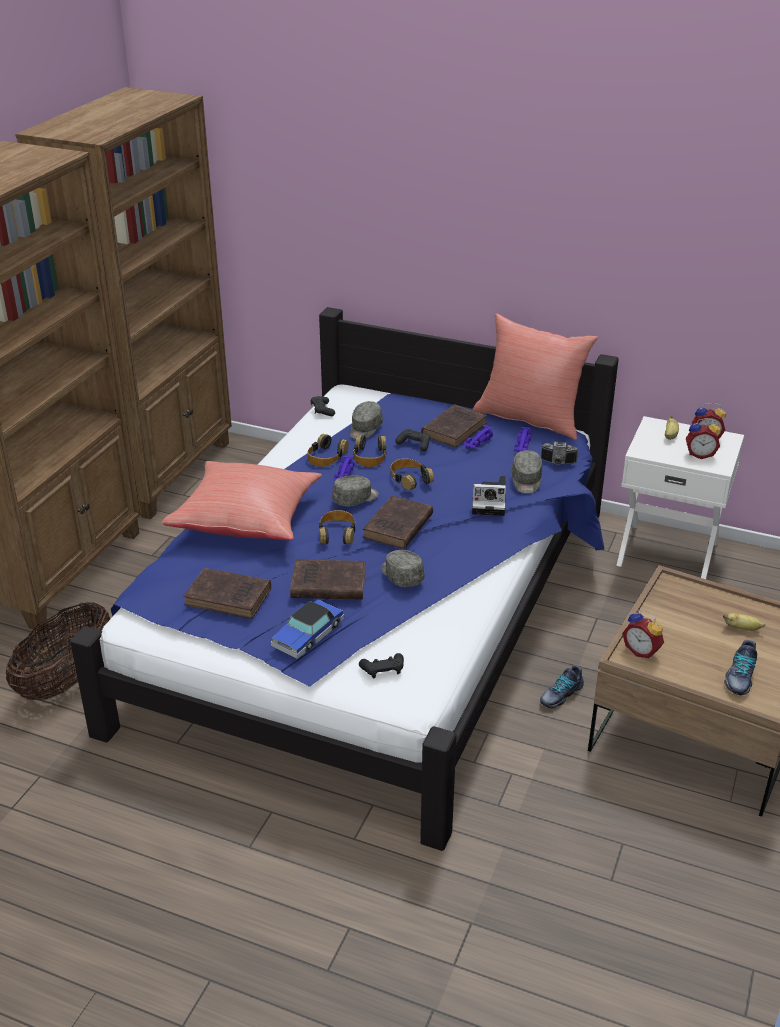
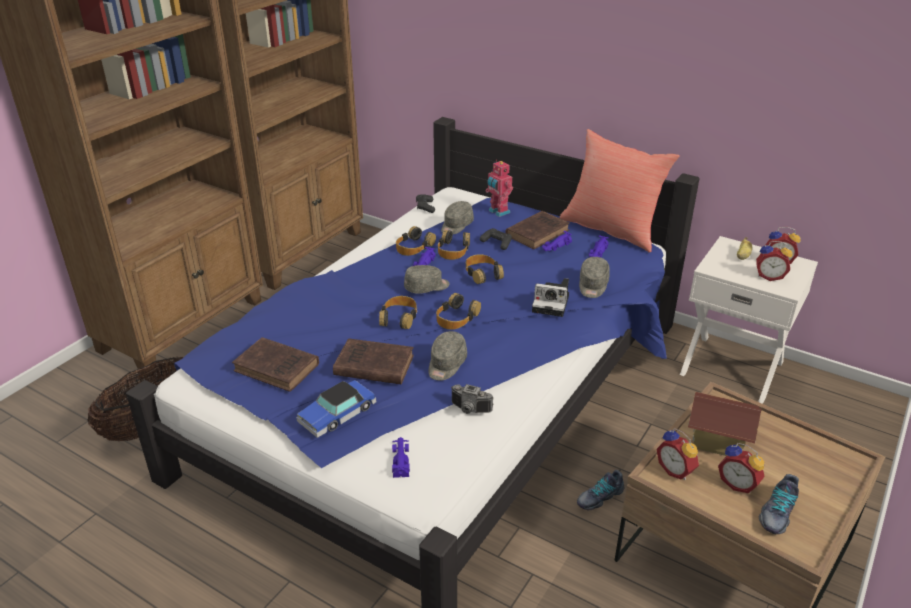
camera: 10 degrees right, 0 degrees up
(247, 520) = (322, 297): red pillow -> none
(383, 670) = (400, 459): black game controller -> purple toy car
(397, 527) = (456, 318): brown book -> headphones
(401, 575) = (446, 364): grey cap -> grey cap turned 135 degrees counterclockwise
(405, 409) = (498, 212): none -> toy robot
(558, 463) = (628, 272): camera -> camera (469, 410)
(675, 620) = (718, 441): none -> toy house
(701, 656) = (738, 484): none -> alarm clock
(742, 628) = (788, 458): banana -> none

